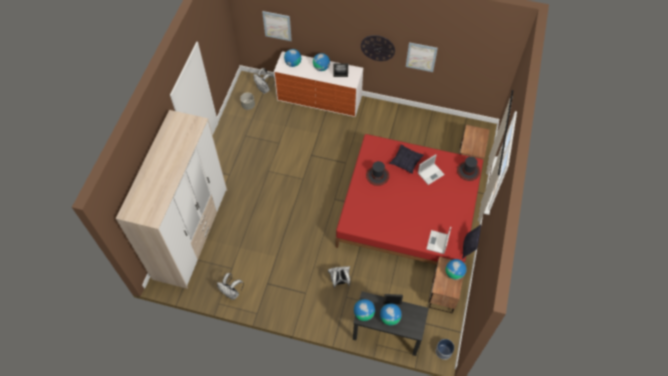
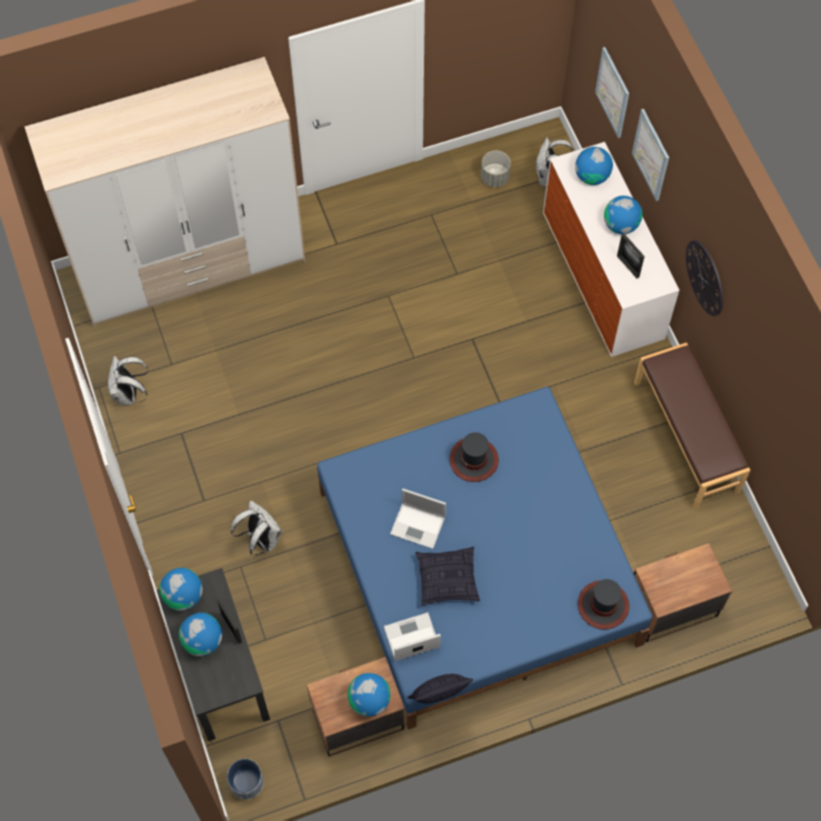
camera: 55 degrees right, 5 degrees up
(405, 114) = (687, 436): none -> brown bench
(406, 161) = (540, 488): pillow -> pillow (447, 579)
(408, 212) = (477, 566): red bed -> blue bed
(421, 57) = (747, 361): picture -> picture (651, 155)
(431, 173) = (548, 545): laptop -> laptop (418, 525)

